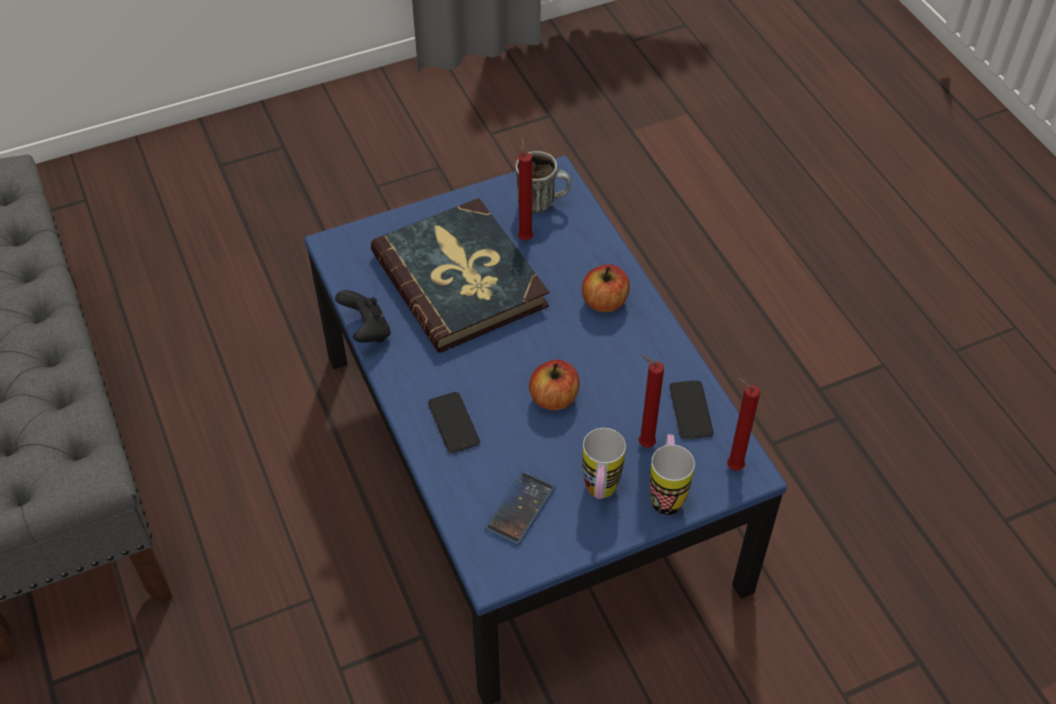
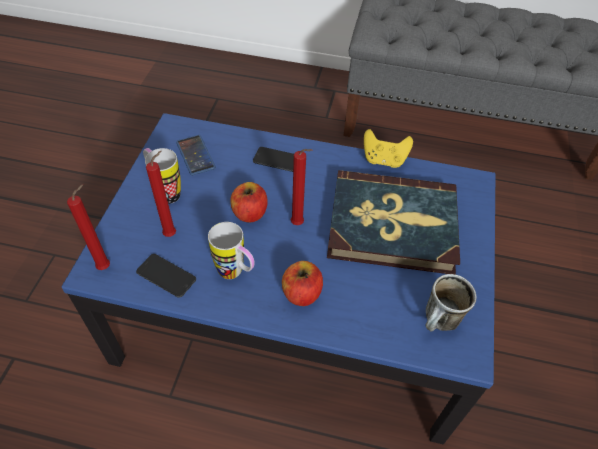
camera: 125 degrees right, 0 degrees up
(366, 331) = (384, 160): black game controller -> yellow game controller
(525, 237) = (407, 287): red candle -> red candle (299, 224)
(666, 493) = (130, 220): mug -> mug (236, 274)

